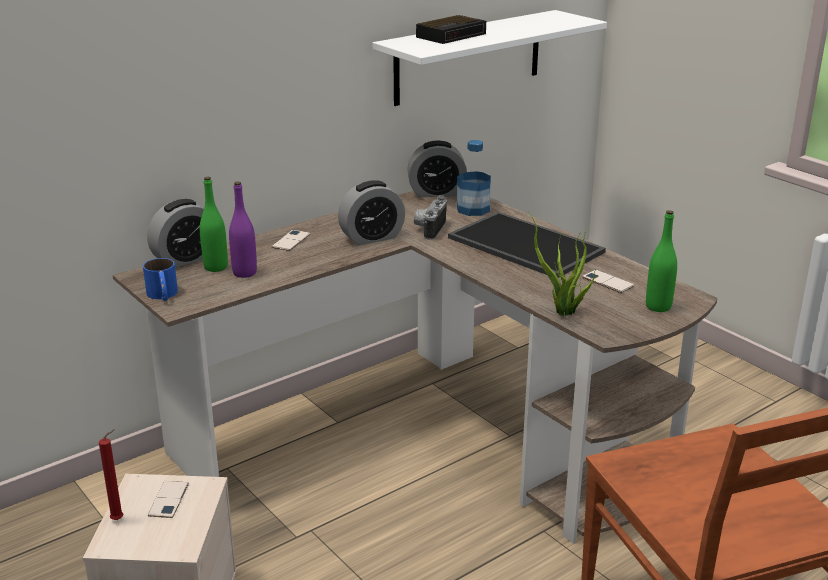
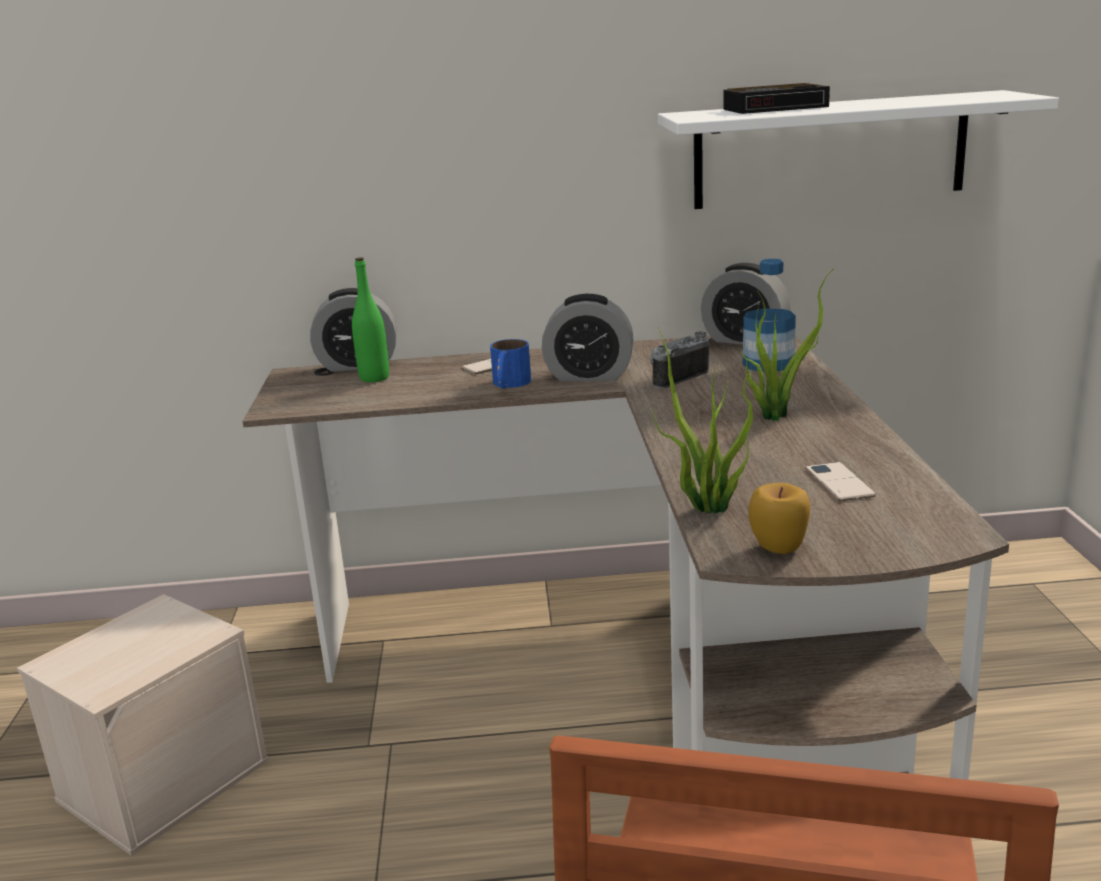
camera: 35 degrees right, 5 degrees down
(119, 519) = (95, 640): red candle -> none
(163, 295) = (280, 395): blue mug -> blue mug (509, 384)
(168, 500) = (160, 635): phone -> none
(244, 273) = (392, 388): purple bottle -> none
(522, 245) = (775, 414): tray -> potted plant
(625, 326) = (778, 549): none -> apple
(658, 307) = (876, 533): green bottle -> none

